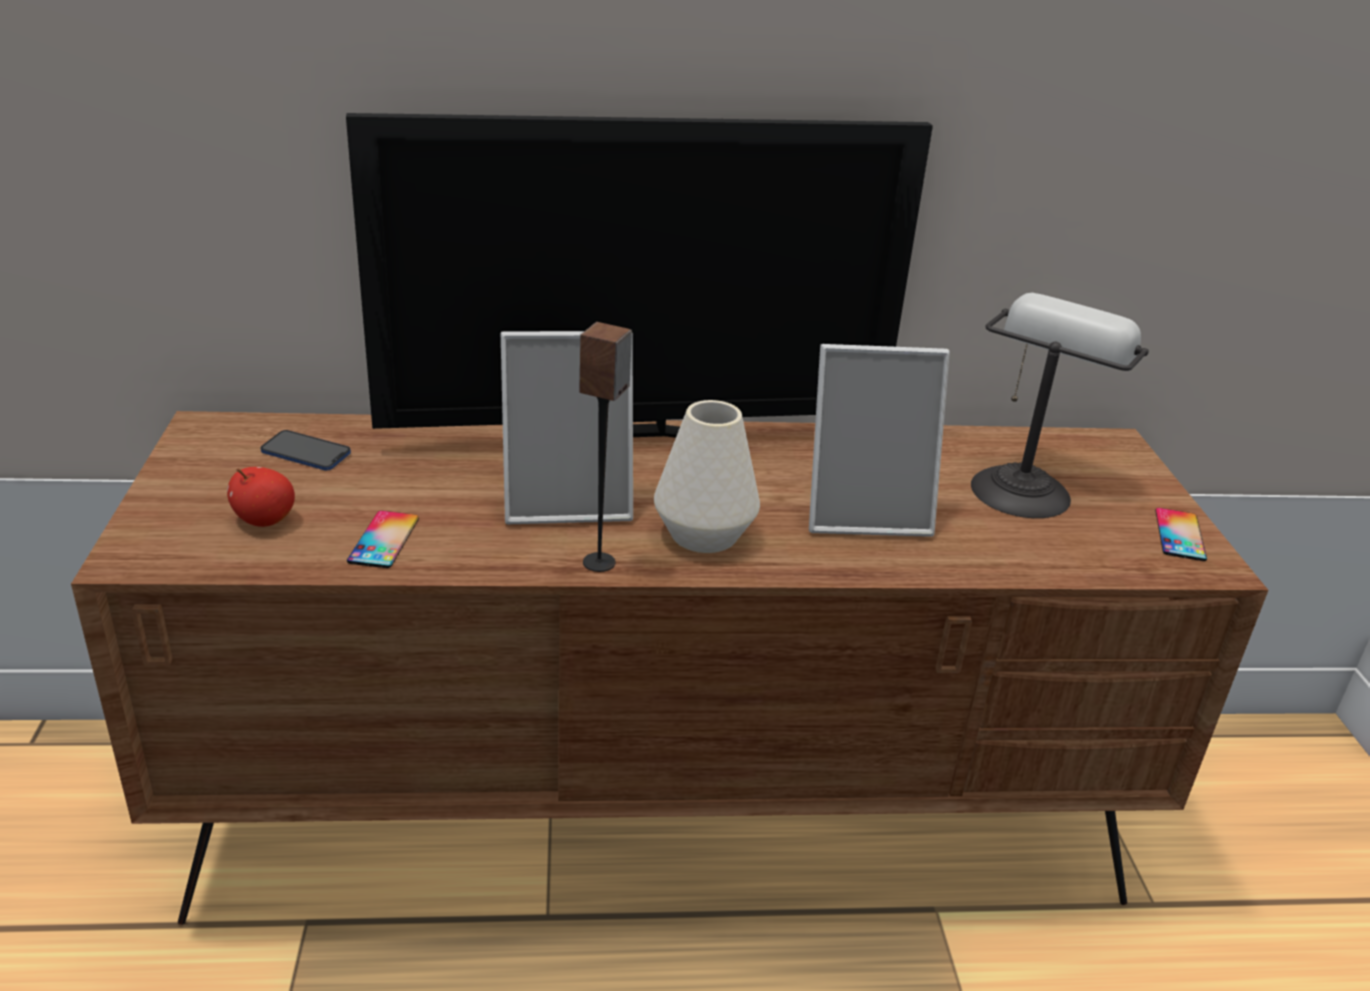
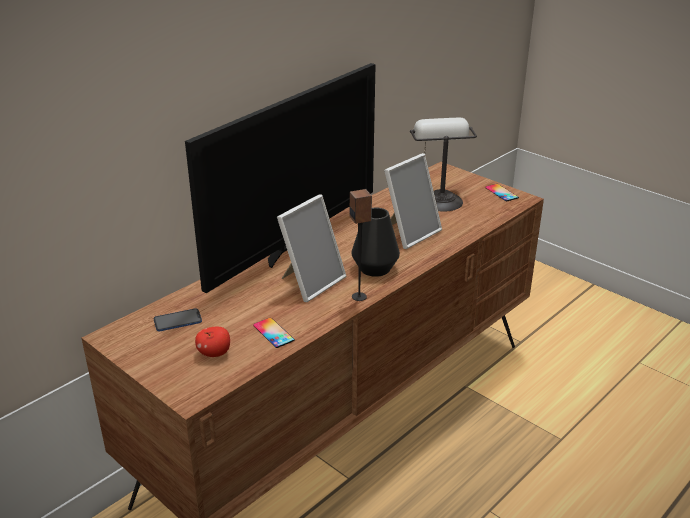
camera: 40 degrees left, 0 degrees up
(704, 535) = (375, 268): white vase -> black vase

